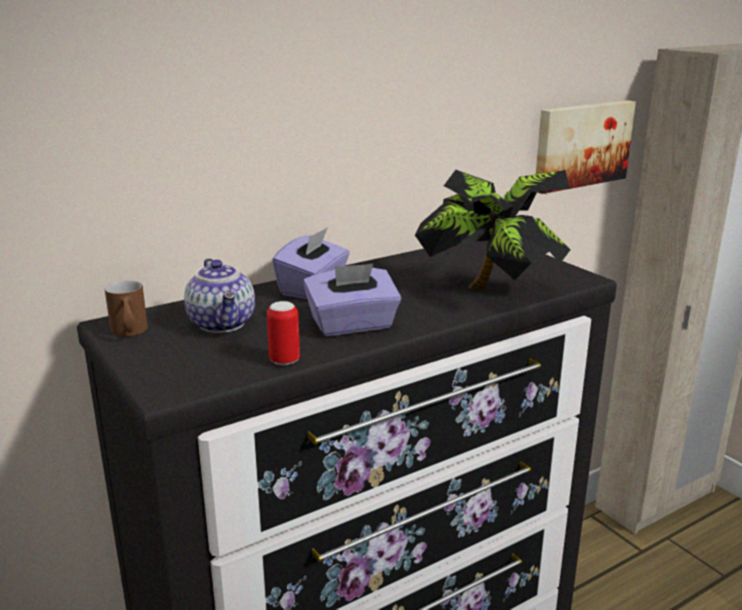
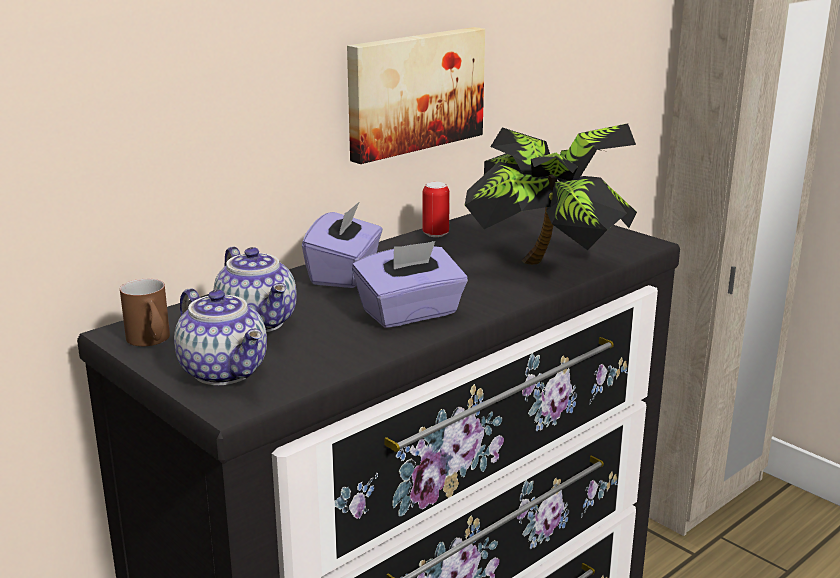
camera: 10 degrees left, 0 degrees up
(176, 363) = (226, 371): none -> teapot
(284, 360) = (351, 358): can -> can (435, 234)
(581, 145) = (610, 89): picture -> picture (413, 92)

